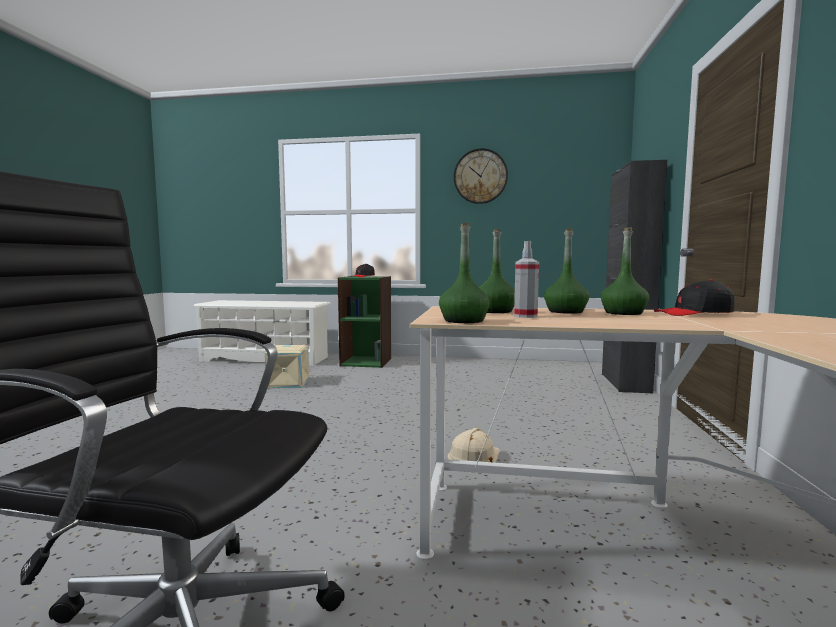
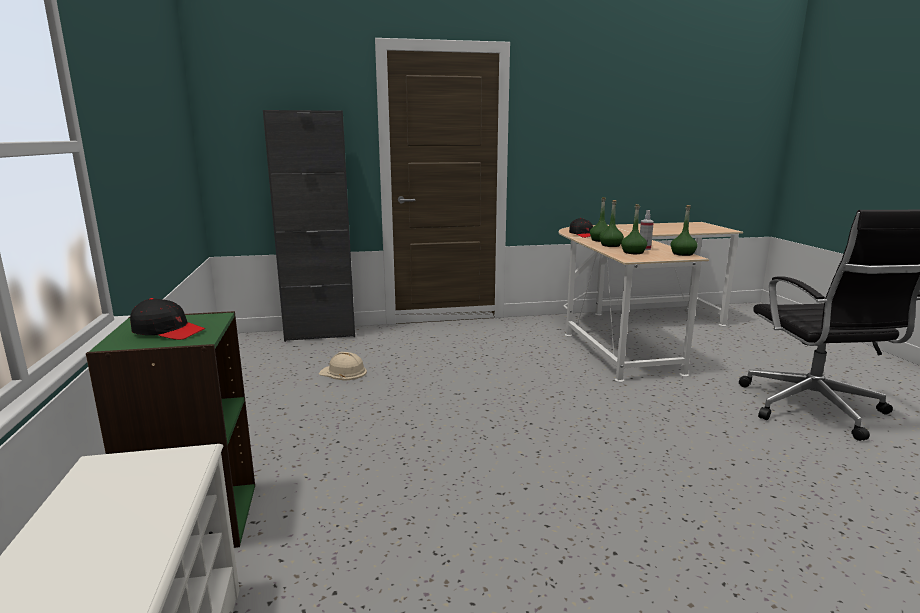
camera: 110 degrees left, 10 degrees up
(288, 383) = (409, 563): beige storage box -> none
(474, 456) = (561, 376): beige hard hat -> beige hard hat (343, 372)
(480, 176) = (120, 77): wall clock -> none

